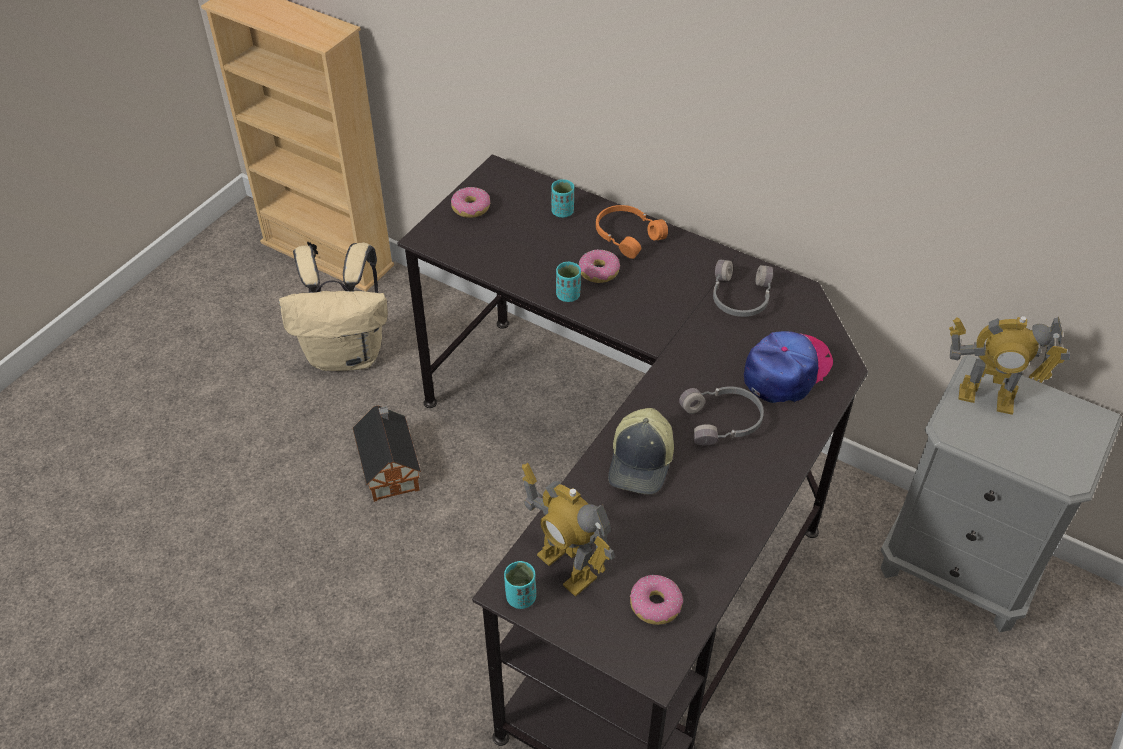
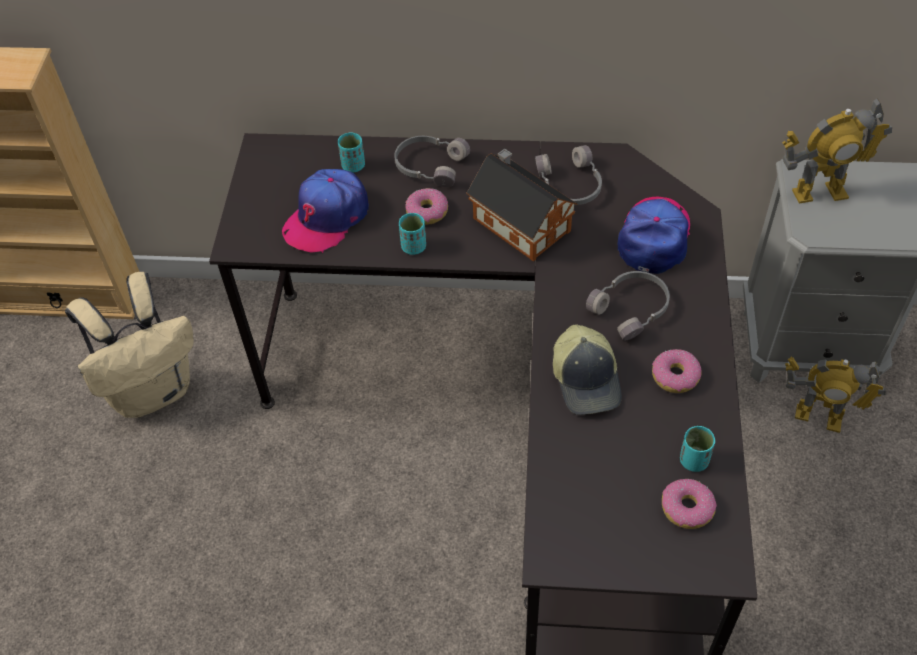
camera: 25 degrees left, 5 degrees up
(389, 466) = (266, 482): toy house -> toy house (519, 222)
(471, 208) = (260, 196): donut -> donut (675, 376)
(512, 244) = (326, 217): none -> cap
(521, 597) = (566, 561): turquoise cup -> turquoise cup (693, 460)
(566, 567) = (587, 512): toy robot -> toy robot (818, 417)
(627, 235) = (430, 165): orange headphones -> grey headphones

